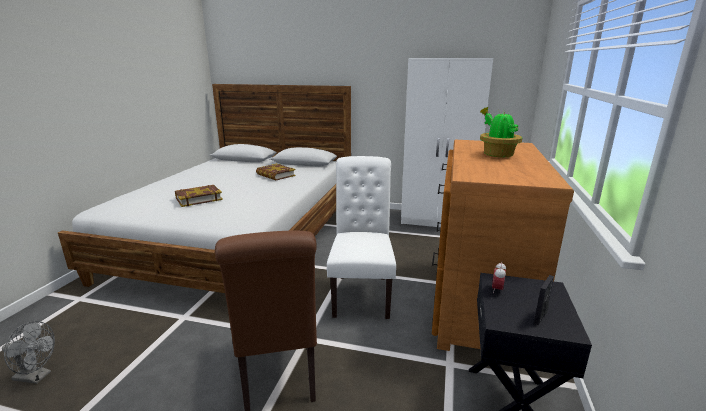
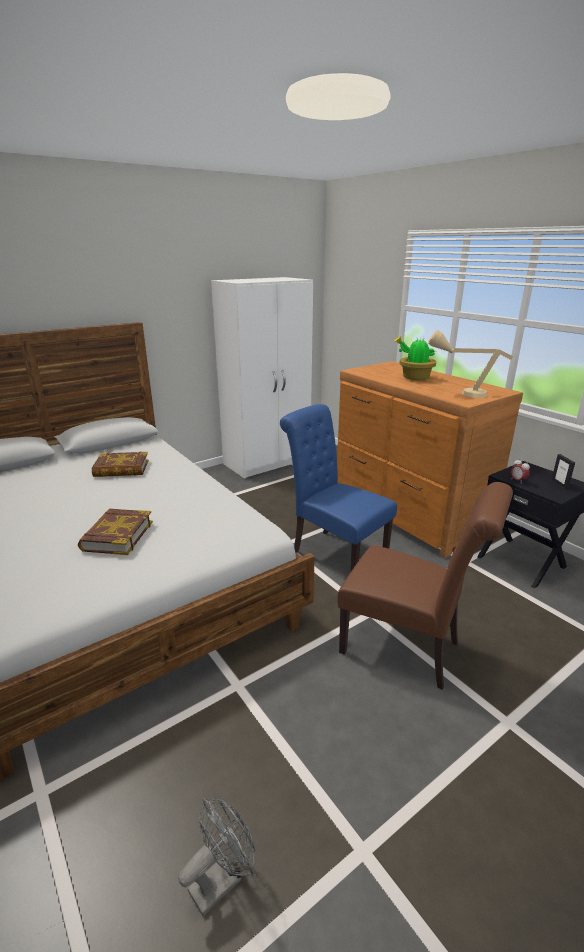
camera: 50 degrees left, 5 degrees up
(361, 292) = (334, 553): white chair -> blue chair
(491, 172) = (460, 393): none -> beige table lamp

